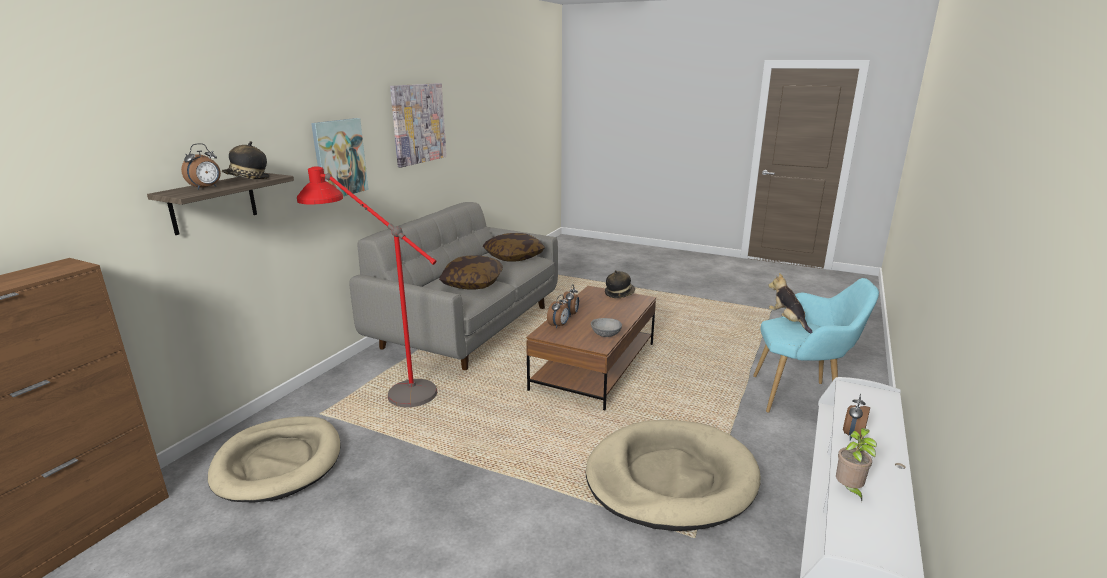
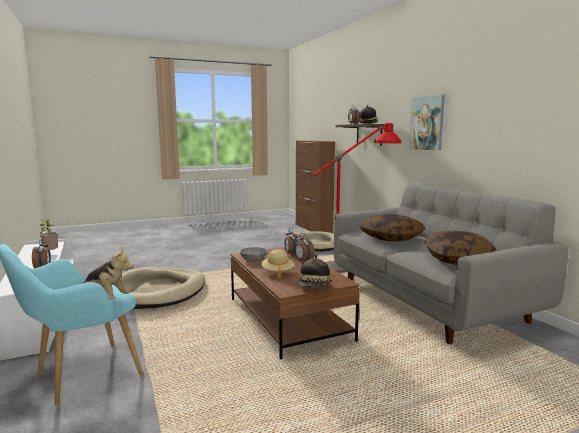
camera: 130 degrees right, 10 degrees down
(418, 123) = (509, 101): picture -> none
(615, 313) = (277, 272): none -> beige hat

